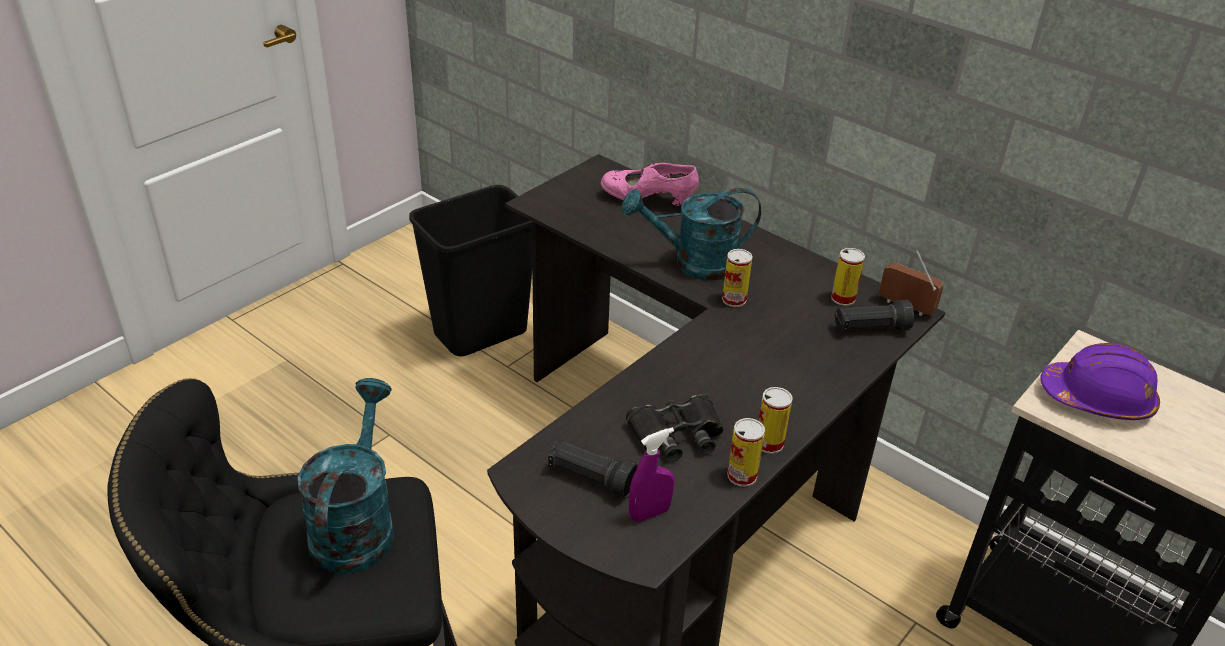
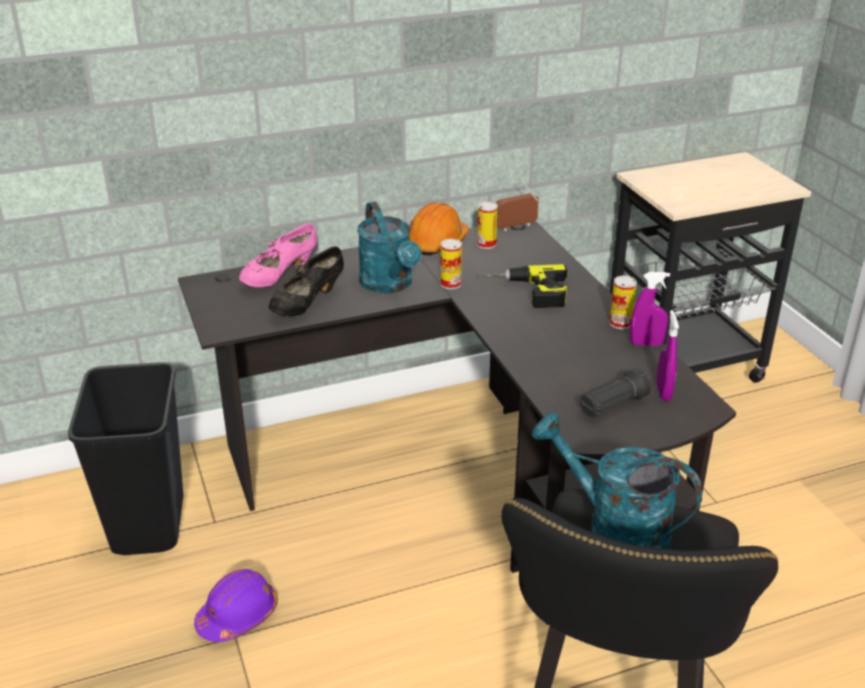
camera: 60 degrees left, 5 degrees down
(616, 230) = (307, 304): none -> black shoe
(676, 434) = (587, 355): black binoculars -> none
(694, 264) = (390, 285): turquoise watering can -> turquoise watering can turned 45 degrees counterclockwise
(742, 475) = (646, 344): can -> purple spray bottle
(766, 354) = (524, 292): none -> power drill
(808, 265) = (436, 243): none -> orange hard hat
(870, 329) = (528, 247): black flashlight -> none
(1097, 399) = (684, 191): purple hard hat -> purple hard hat (238, 616)

